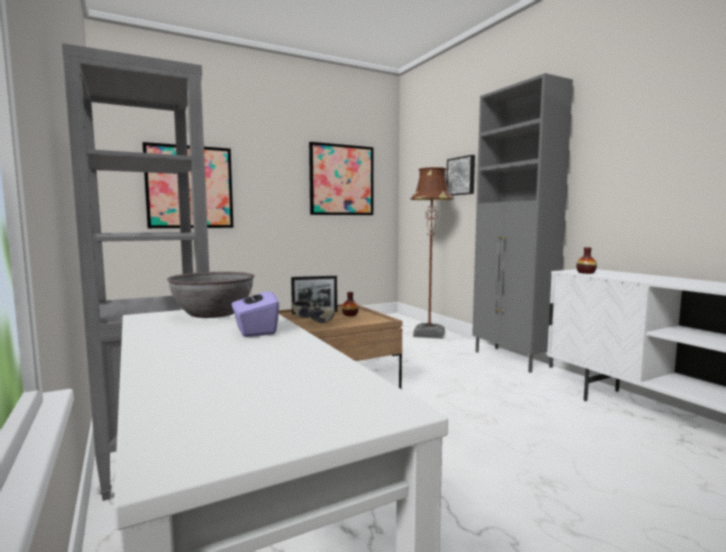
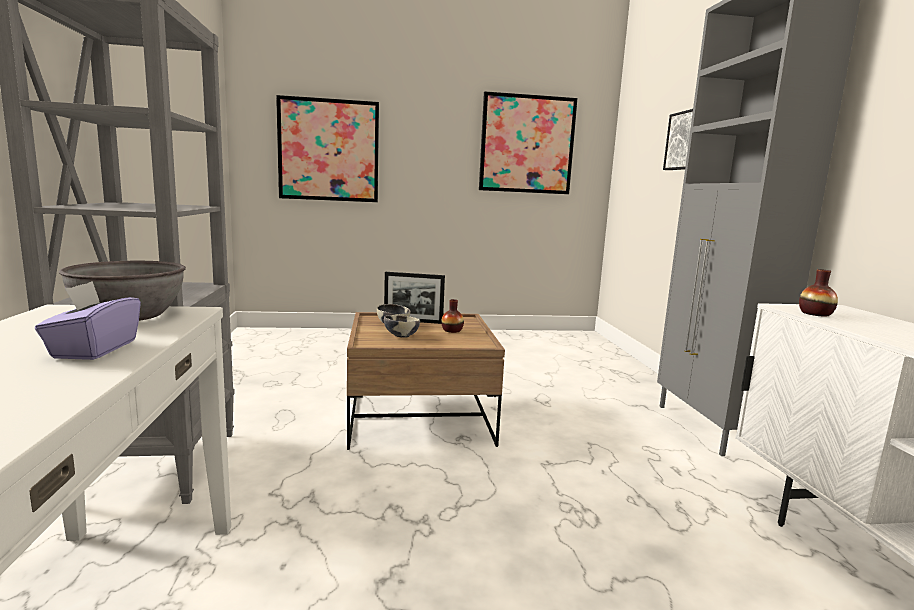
camera: 20 degrees right, 5 degrees up
(429, 334) = (613, 368): brown floor lamp -> none

